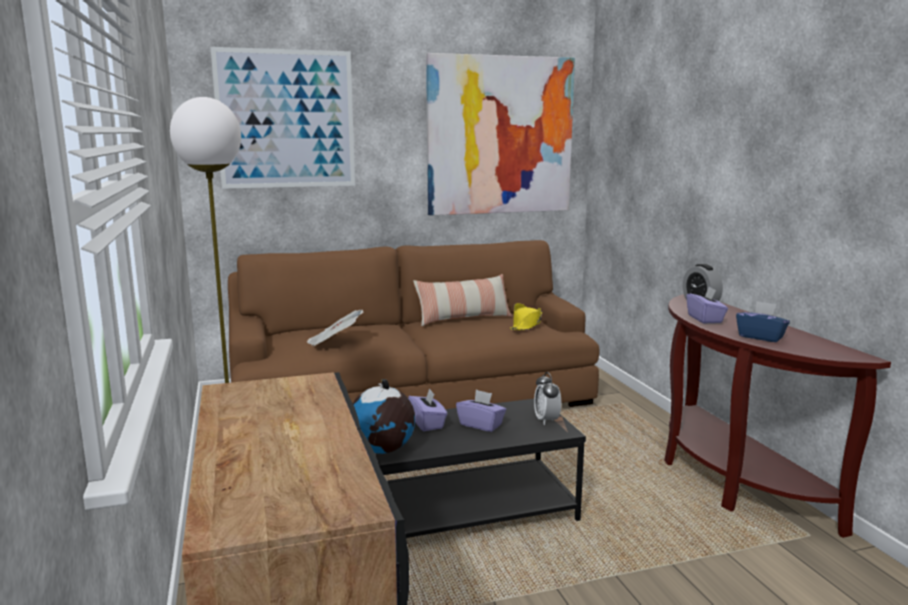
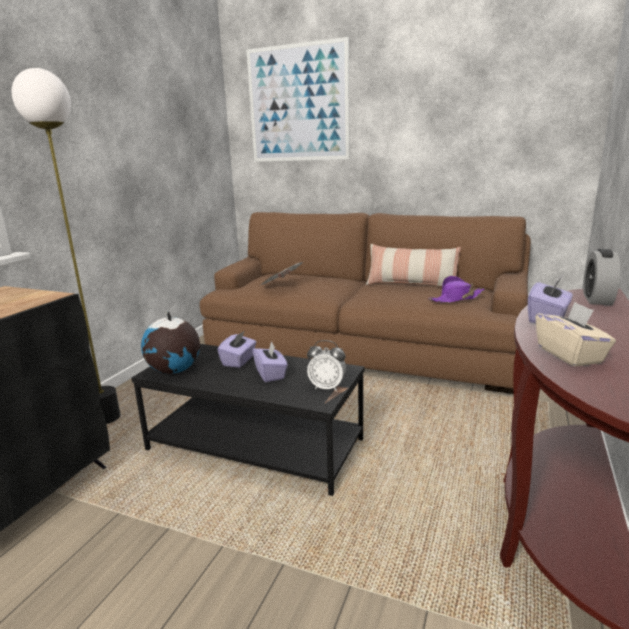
camera: 40 degrees right, 5 degrees up
(500, 136) = (492, 106): picture -> none
(526, 325) = (456, 299): yellow hat -> purple hat
(546, 420) = (327, 387): alarm clock -> alarm clock turned 105 degrees counterclockwise
(761, 337) = (570, 355): blue tissue box -> beige tissue box

